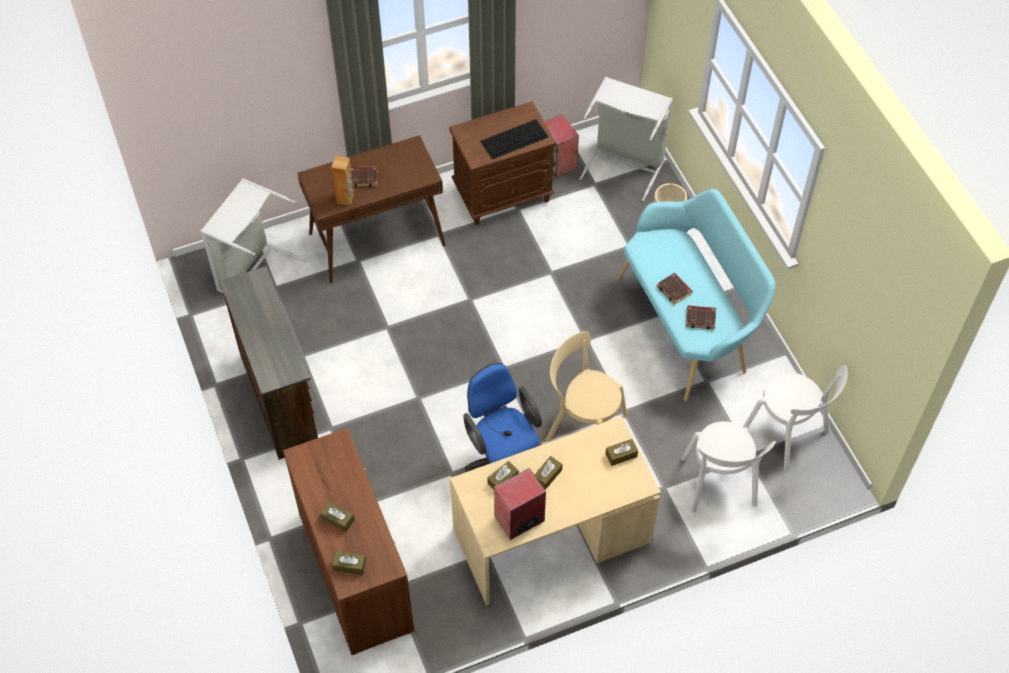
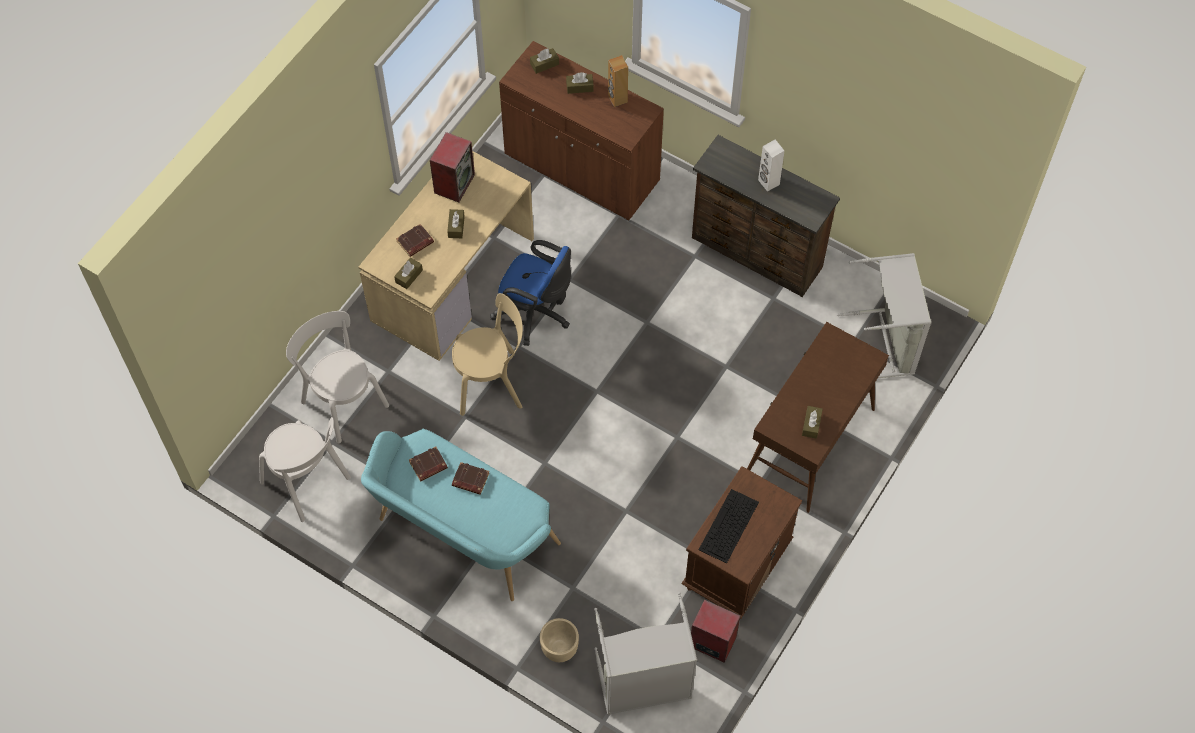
camera: 145 degrees right, 5 degrees up
(262, 326) = (768, 182): none -> white speaker
(345, 198) = (822, 356): brown speaker -> brown speaker (617, 99)
(364, 178) = (825, 386): brown book -> brown book (415, 242)
(503, 480) = (488, 204): brown tissue box -> brown tissue box (811, 424)
(788, 434) = (308, 483): white chair -> white chair turned 150 degrees counterclockwise

